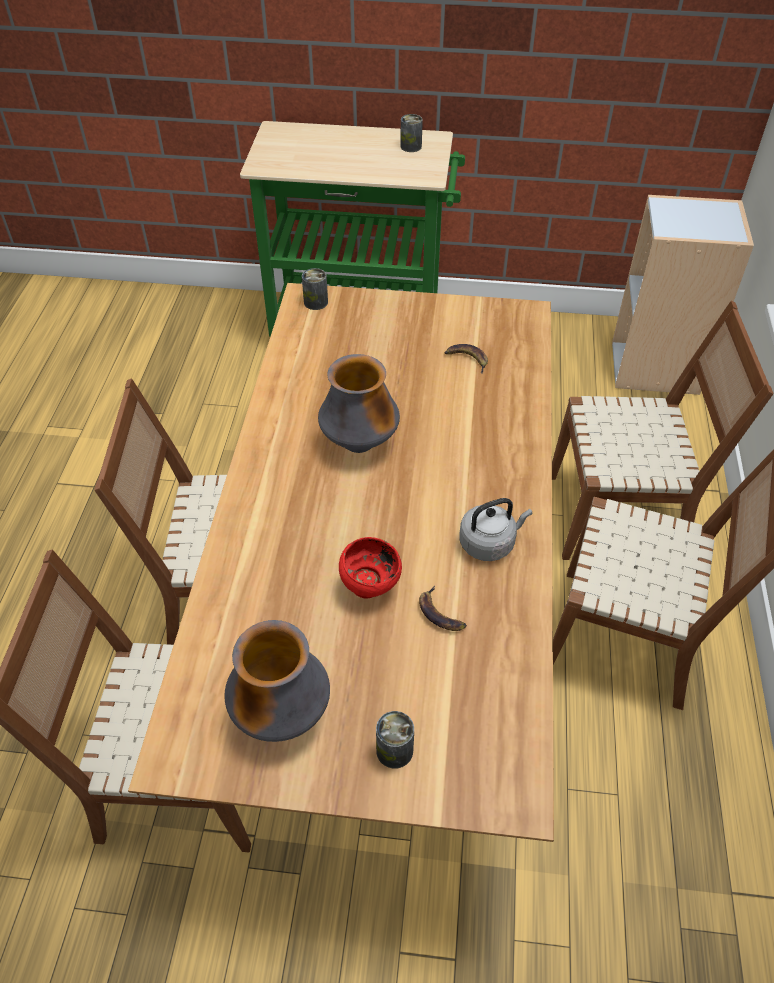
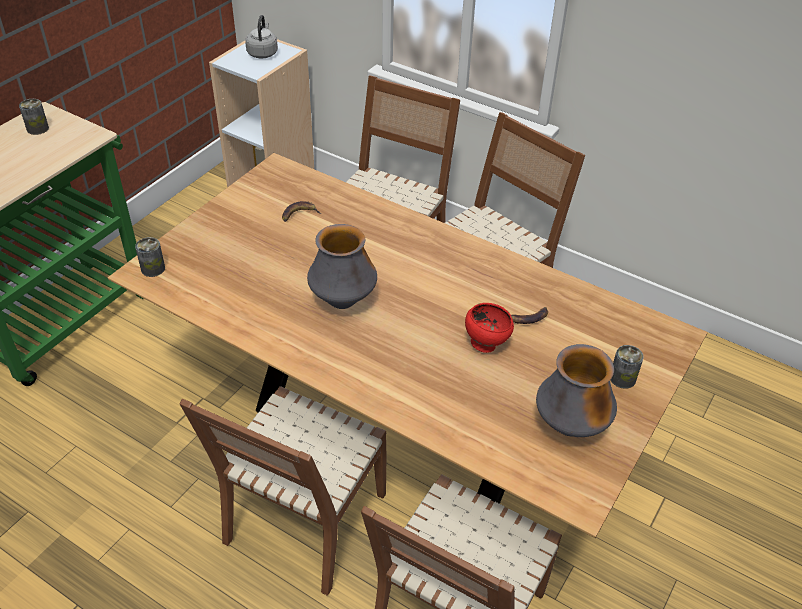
camera: 65 degrees left, 5 degrees down
(489, 543) = (482, 272): grey kettle -> grey kettle (263, 53)

